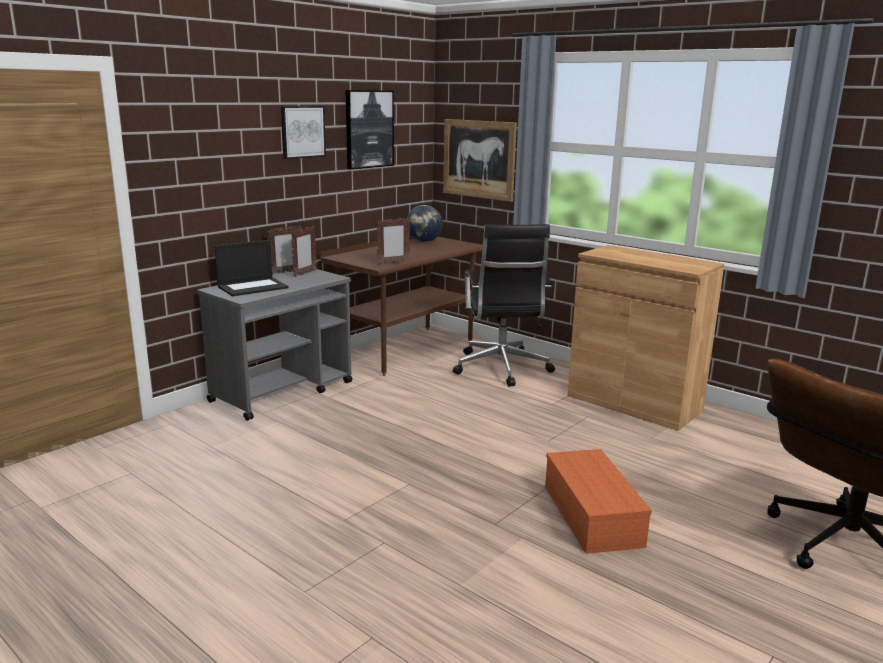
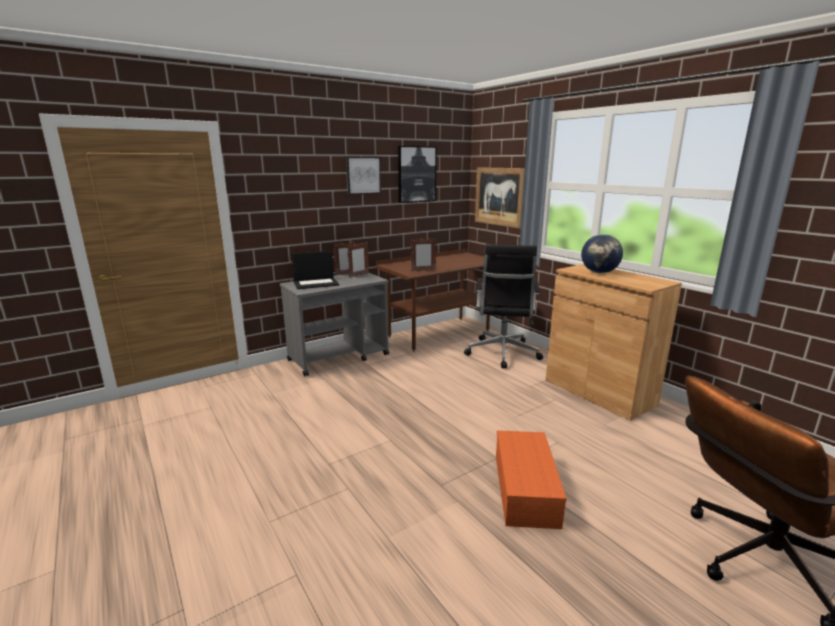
camera: 15 degrees right, 0 degrees up
(424, 242) = (457, 256): globe -> globe (599, 272)

